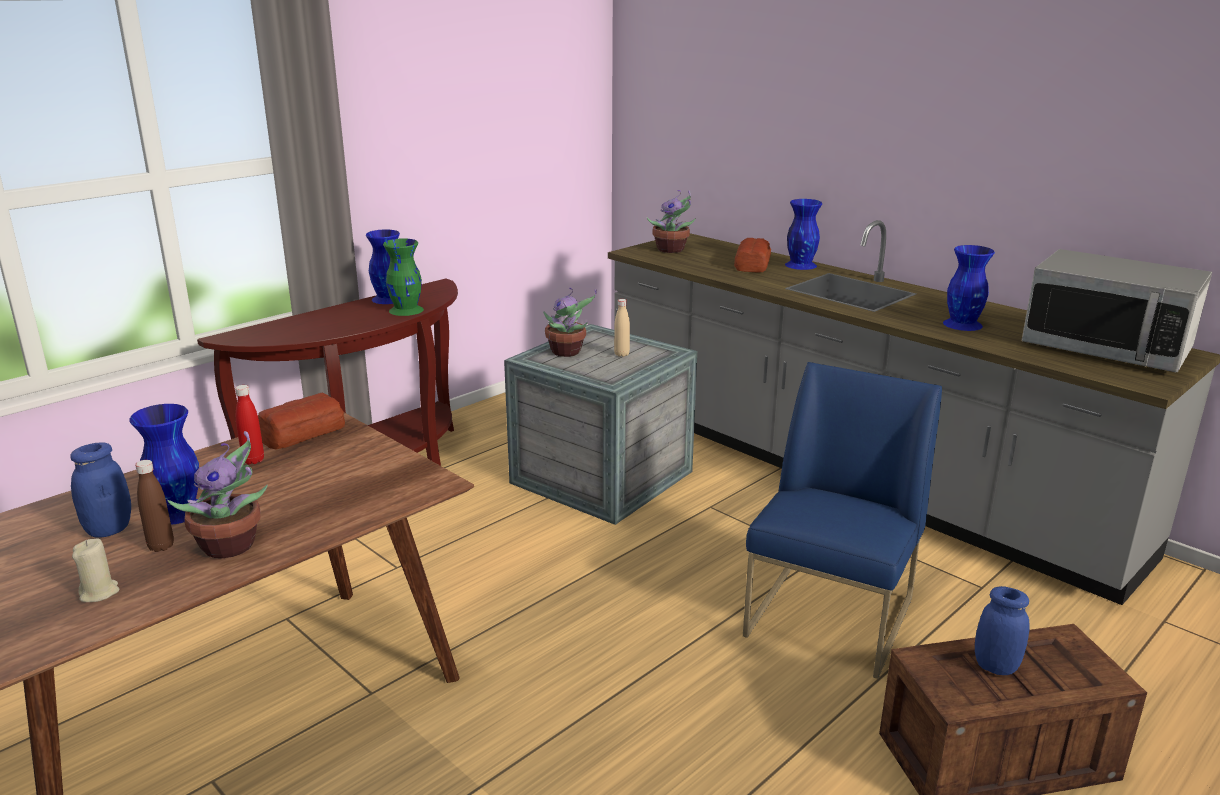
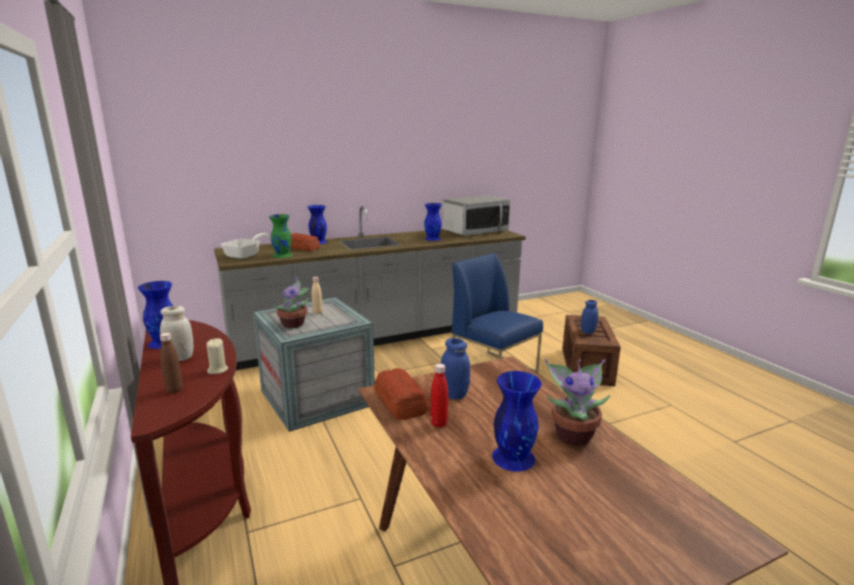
camera: 70 degrees left, 5 degrees down
(99, 593) = (635, 490): beige candle -> beige candle (217, 370)
(109, 529) = (536, 491): blue jar -> blue jar (454, 394)
(161, 546) = (569, 464): brown bottle -> brown bottle (174, 390)
(353, 313) = (180, 358): none -> white jar
(406, 310) = (207, 338): green vase -> green vase (283, 255)
(672, 250) = (245, 255): potted plant -> frying pan

